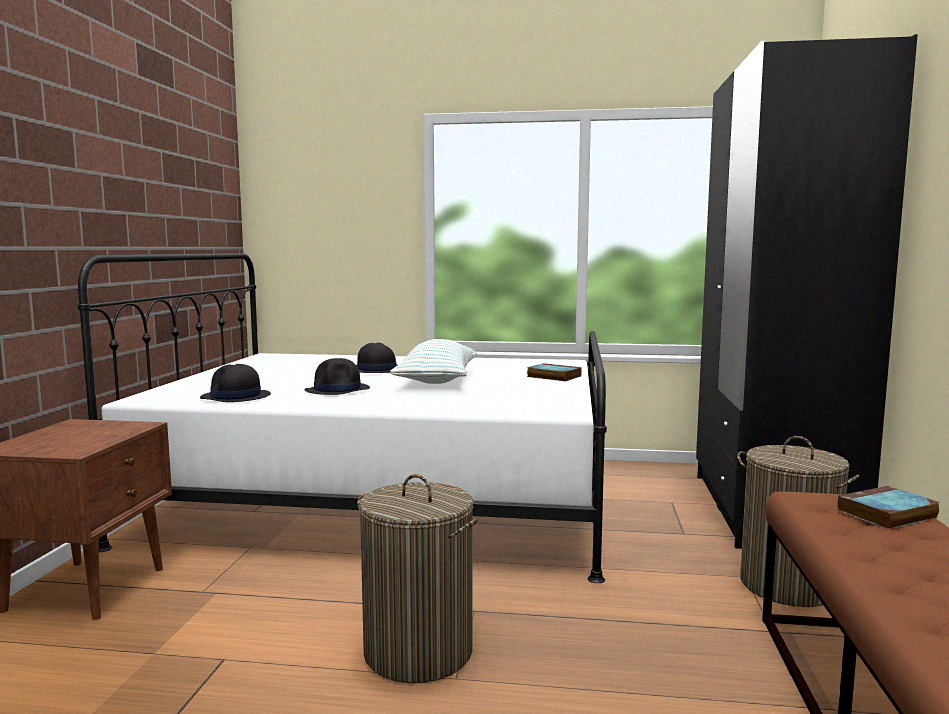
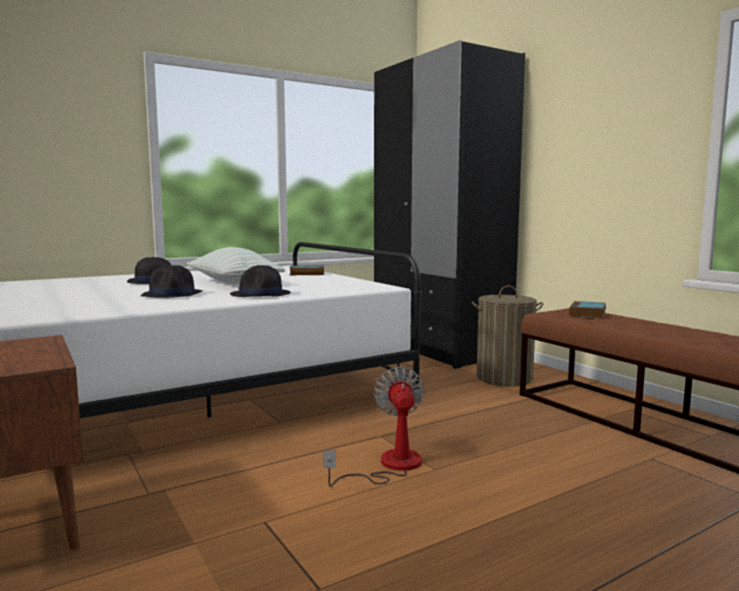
camera: 40 degrees left, 0 degrees up
(235, 397) = (90, 308): black hat -> black hat (260, 295)
(418, 652) = (389, 466): laundry basket -> fan

